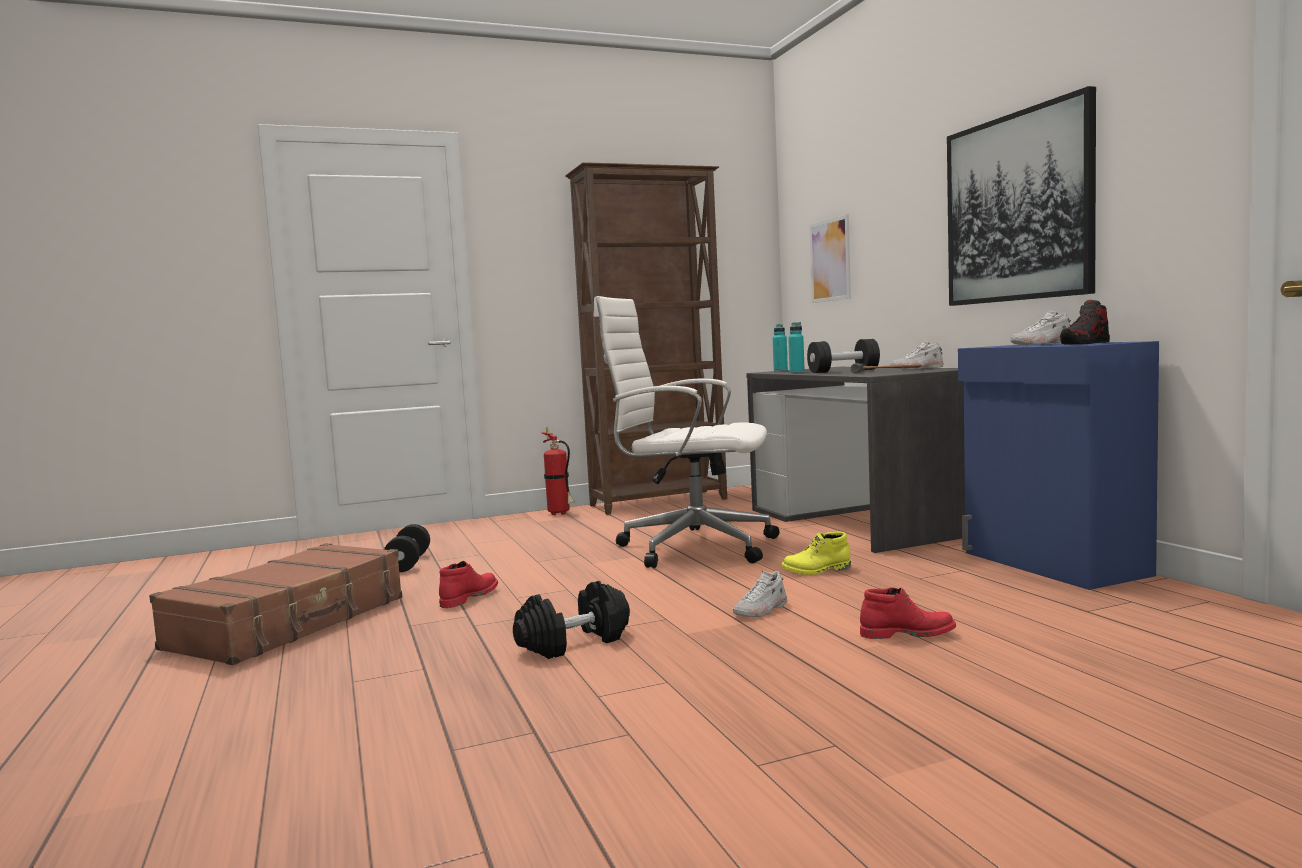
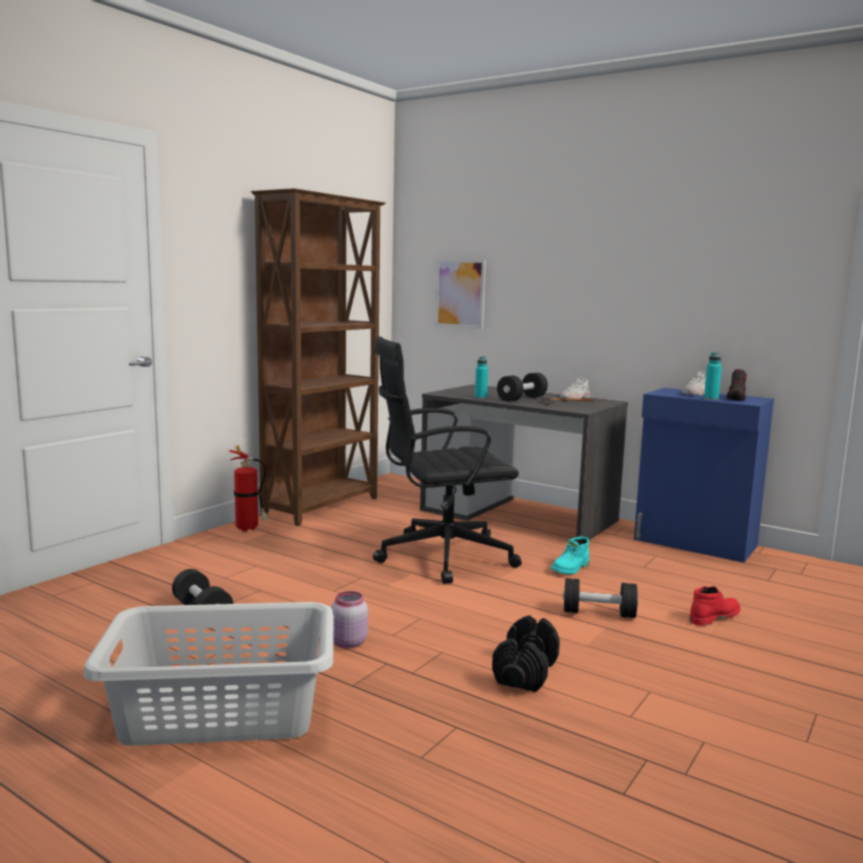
camera: 35 degrees left, 5 degrees up
(290, 623) = (220, 710): brown suitcase -> grey laundry basket
(468, 597) = (348, 643): red boot -> pink jar
(692, 547) = (441, 556): white office chair -> black office chair
(761, 610) = (598, 613): white shoe -> black dumbbell
(780, 371) = (447, 391): turquoise bottle -> turquoise bottle (711, 399)
(817, 570) = (571, 568): yellow boot -> turquoise boot
(1018, 208) = (664, 290): picture -> none

